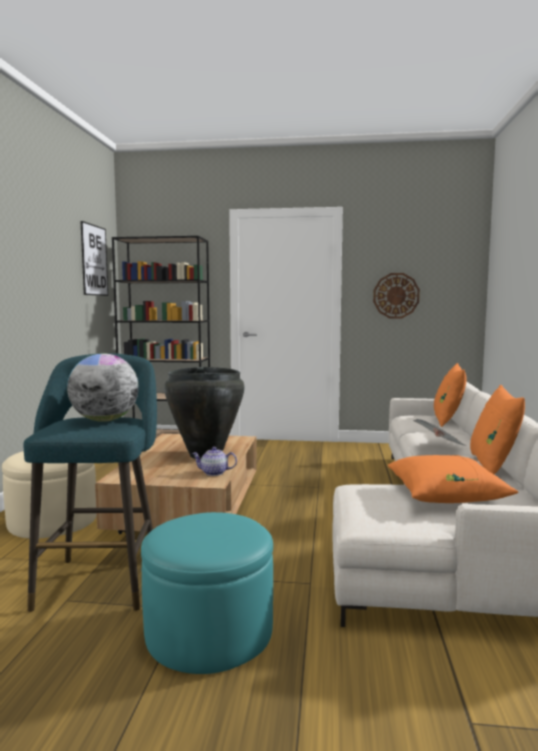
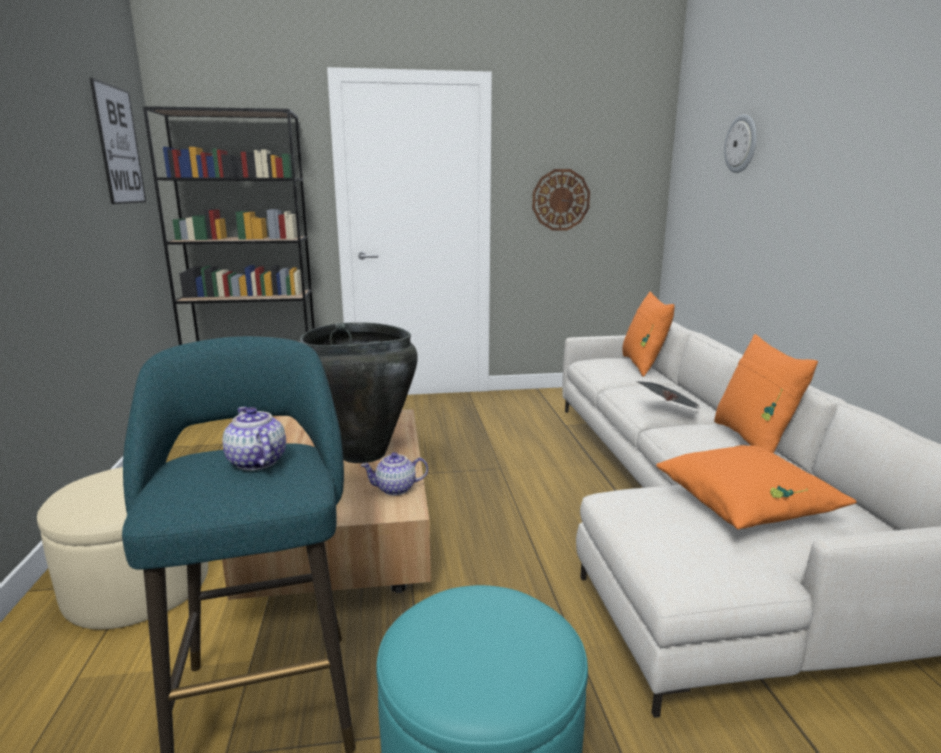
camera: 15 degrees left, 10 degrees up
(104, 420) = (256, 462): globe -> teapot
(521, 249) = (741, 144): none -> wall clock

